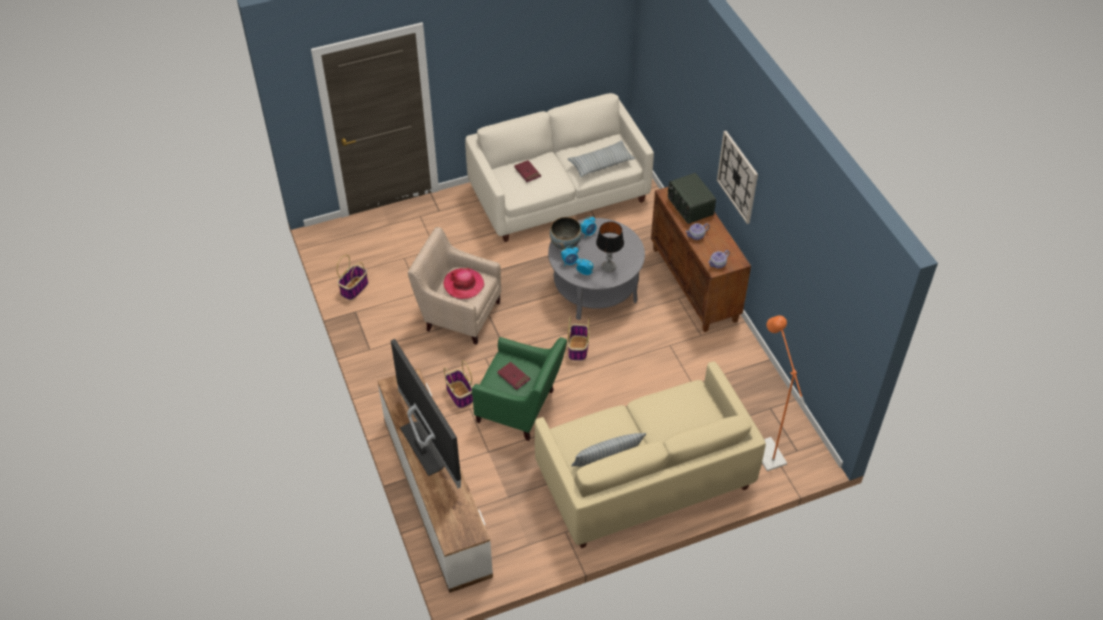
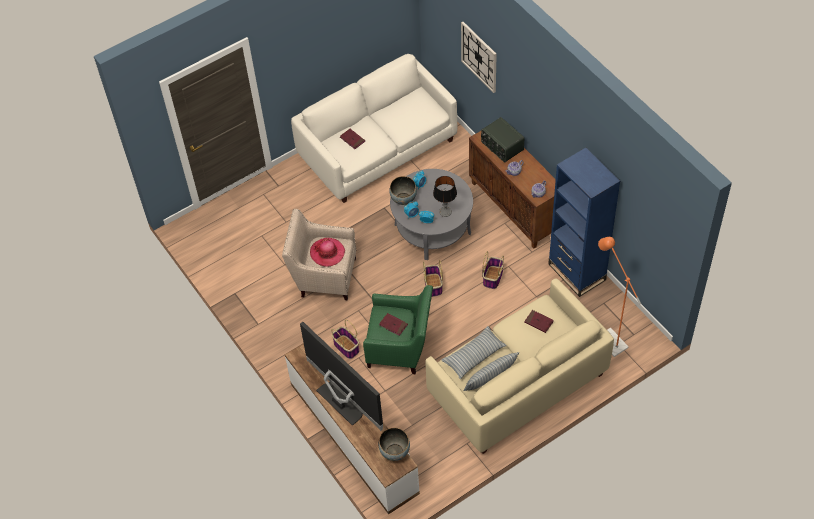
camera: 10 degrees left, 5 degrees up
(354, 288) = (227, 272): basket -> basket (492, 277)
(468, 517) = (394, 452): none -> bowl
(601, 164) = (413, 119): pillow -> pillow (474, 356)
(682, 407) = (538, 322): none -> red book
(738, 177) = (542, 119): wall clock -> wall clock (479, 57)
(747, 367) = (576, 272): none -> blue bookcase

